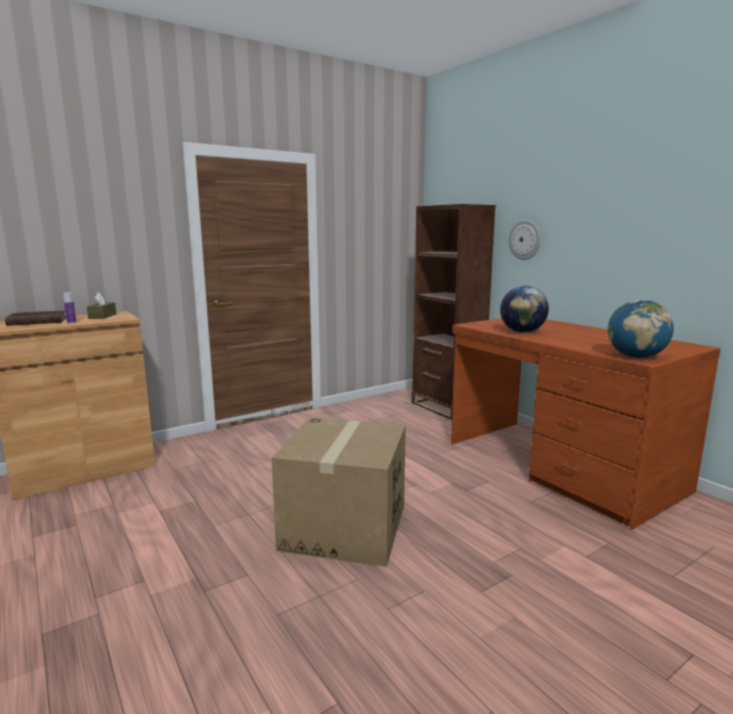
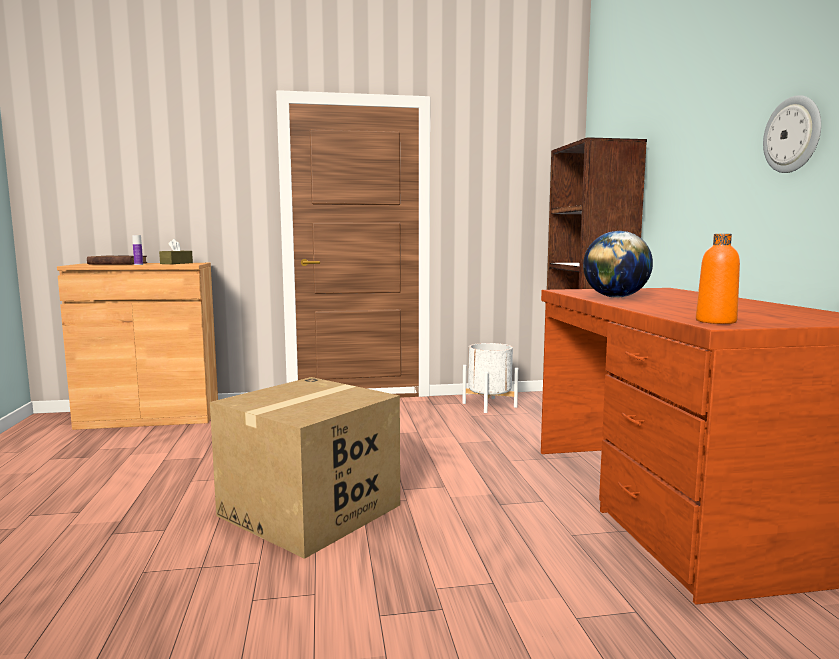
camera: 25 degrees right, 5 degrees down
(374, 408) = (489, 405): none -> white planter
(525, 239) = (677, 181): wall clock -> wall clock (793, 135)
(636, 357) = (715, 321): globe -> orange bottle

